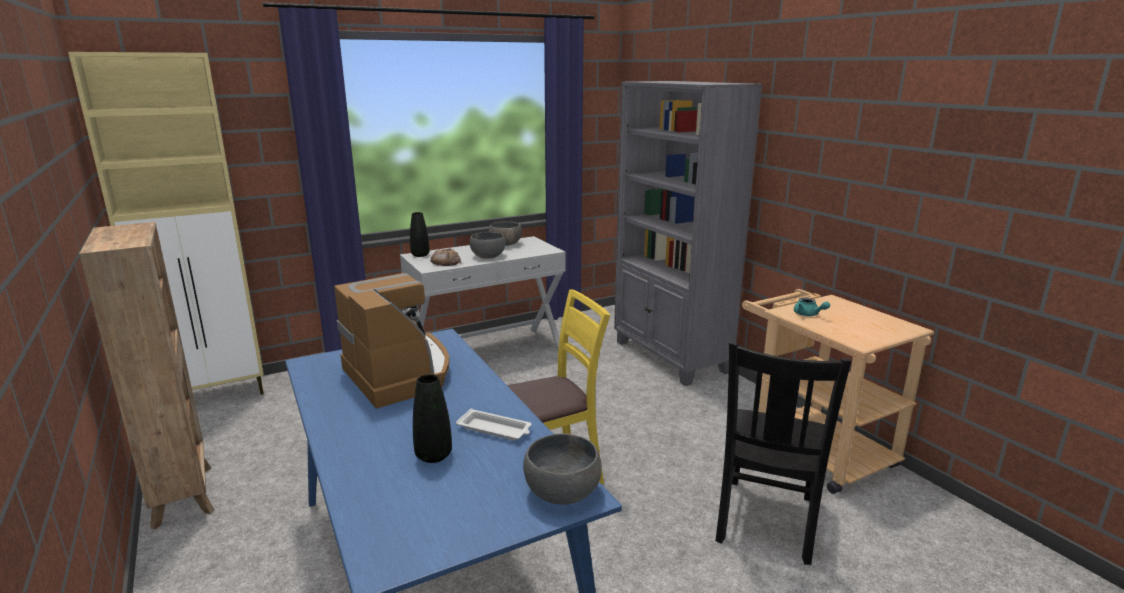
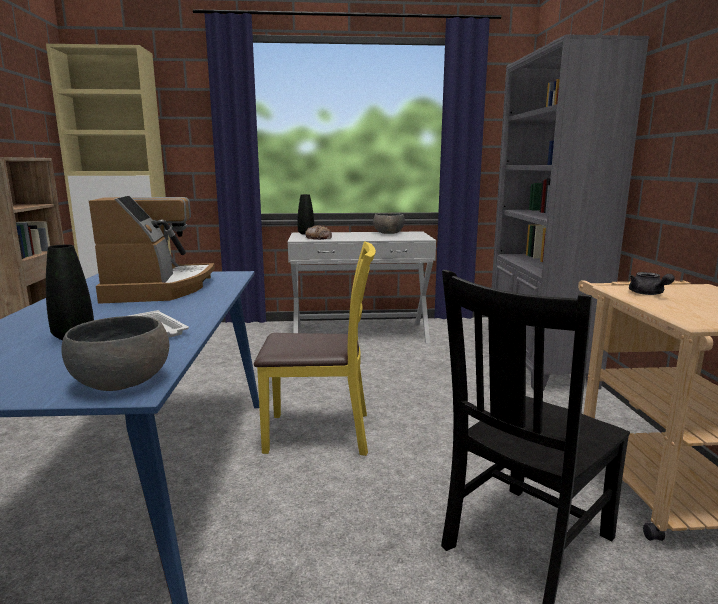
camera: 25 degrees right, 5 degrees down
(488, 256) = (360, 237): grey bowl -> none
(808, 315) = (648, 294): turquoise teapot -> grey teapot

